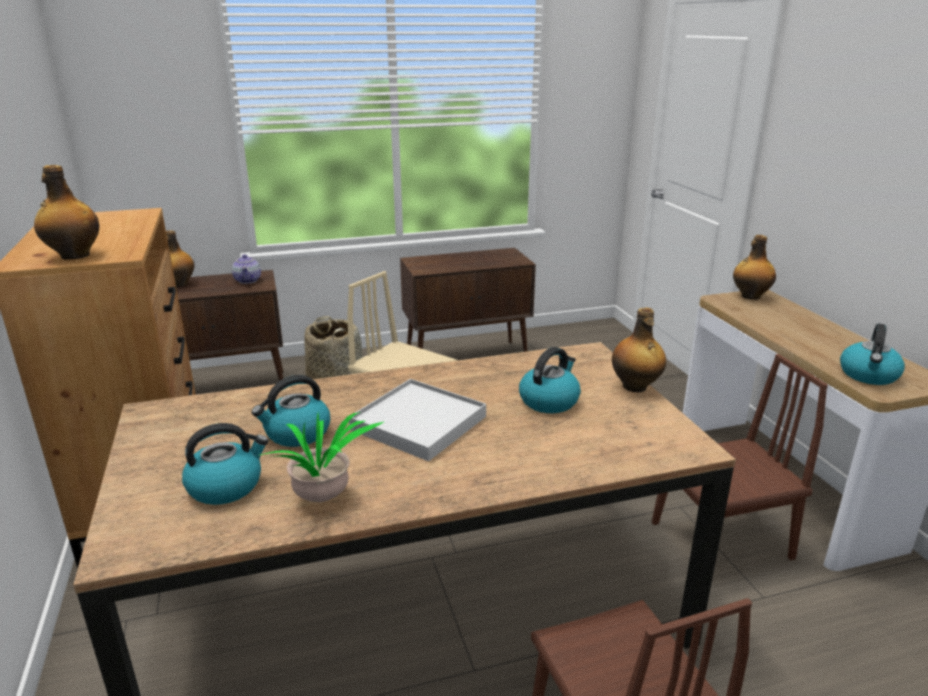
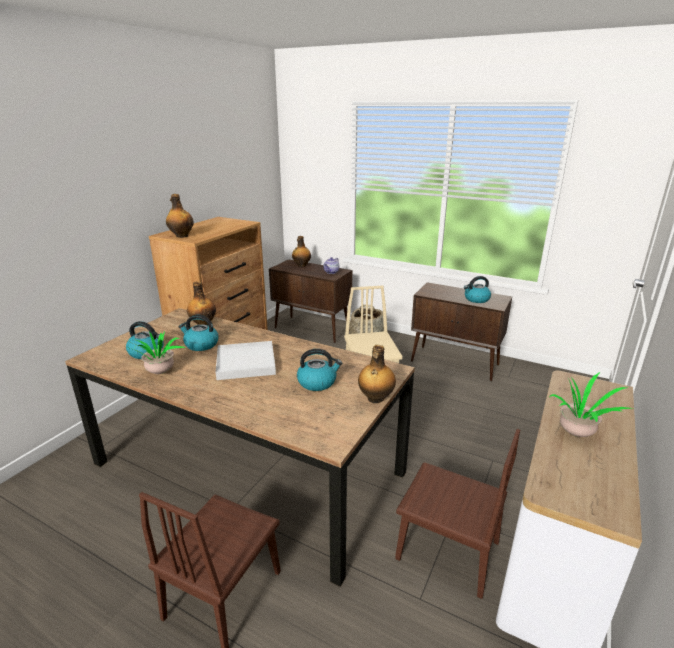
camera: 45 degrees right, 0 degrees up
(750, 296) = (600, 386): bottle -> bottle (203, 324)
(809, 338) = (578, 433): none -> potted plant
(868, 375) = (564, 480): kettle -> kettle (476, 299)

